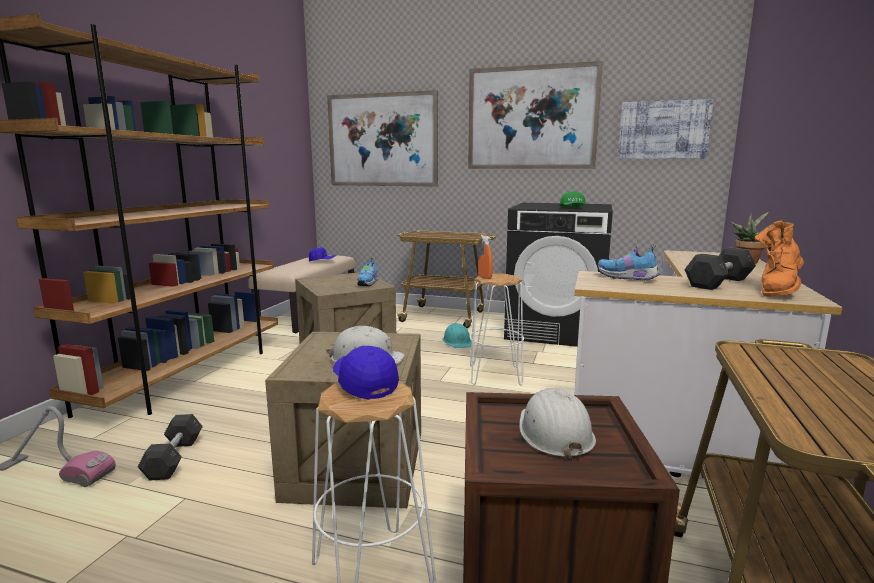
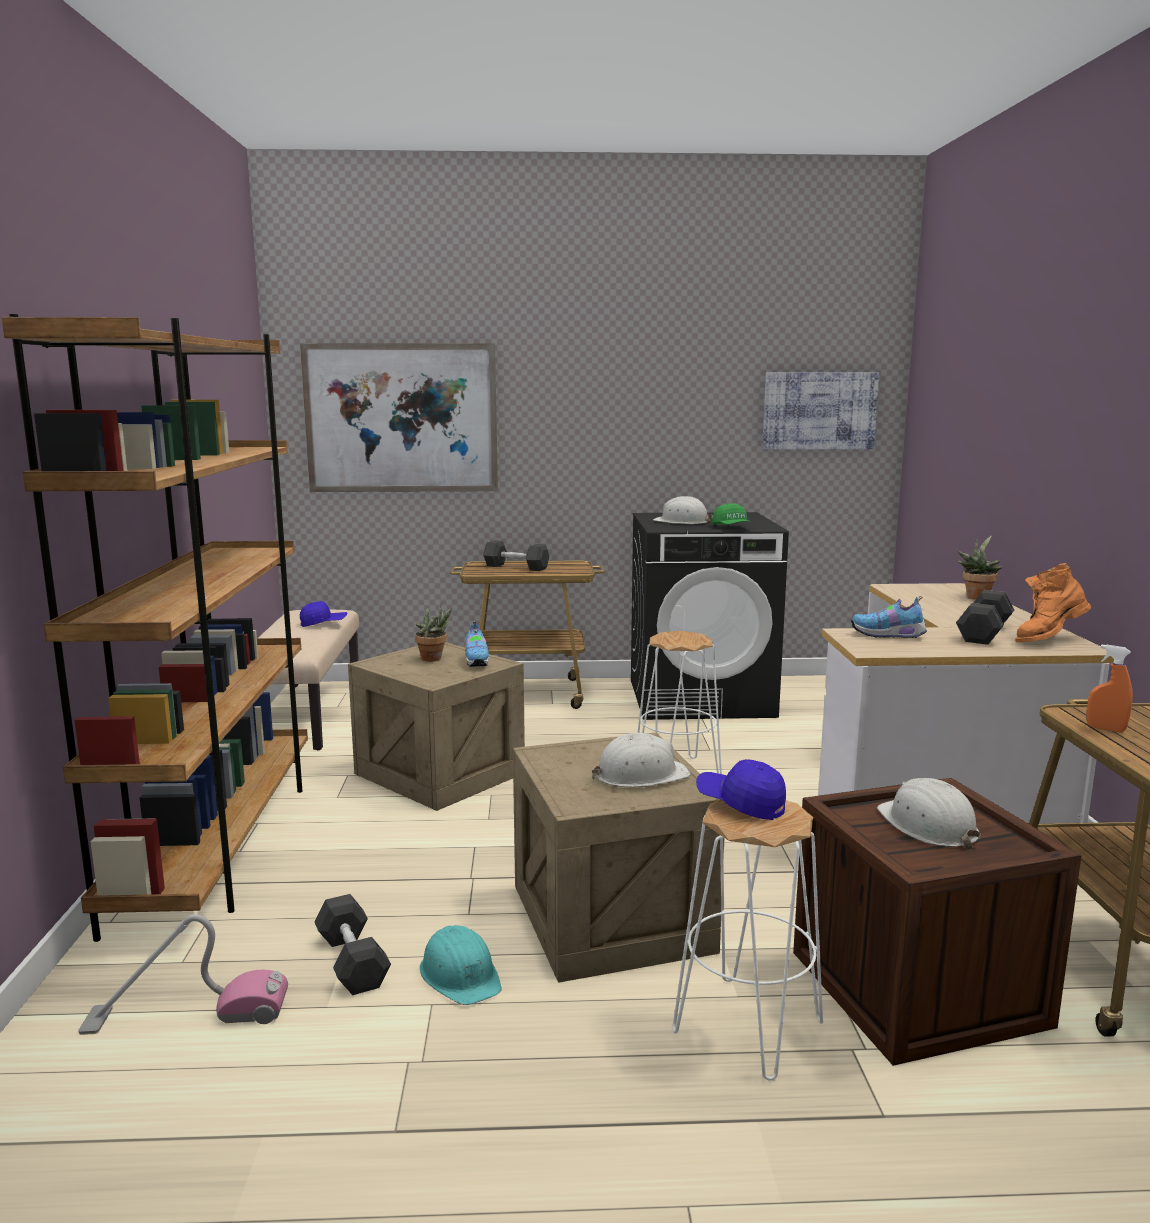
camera: 20 degrees left, 0 degrees up
(346, 280) = (434, 659): none -> potted plant
(440, 234) = (516, 567): none -> grey dumbbell
(457, 342) = (583, 732): turquoise hard hat -> turquoise hard hat (460, 975)
(485, 278) = (666, 641): orange spray bottle -> orange spray bottle (1106, 729)
(531, 118) = (641, 390): picture -> none
(544, 206) = (682, 522): none -> white hard hat
(777, 291) = (1048, 640): orange boot -> orange boot turned 45 degrees clockwise

